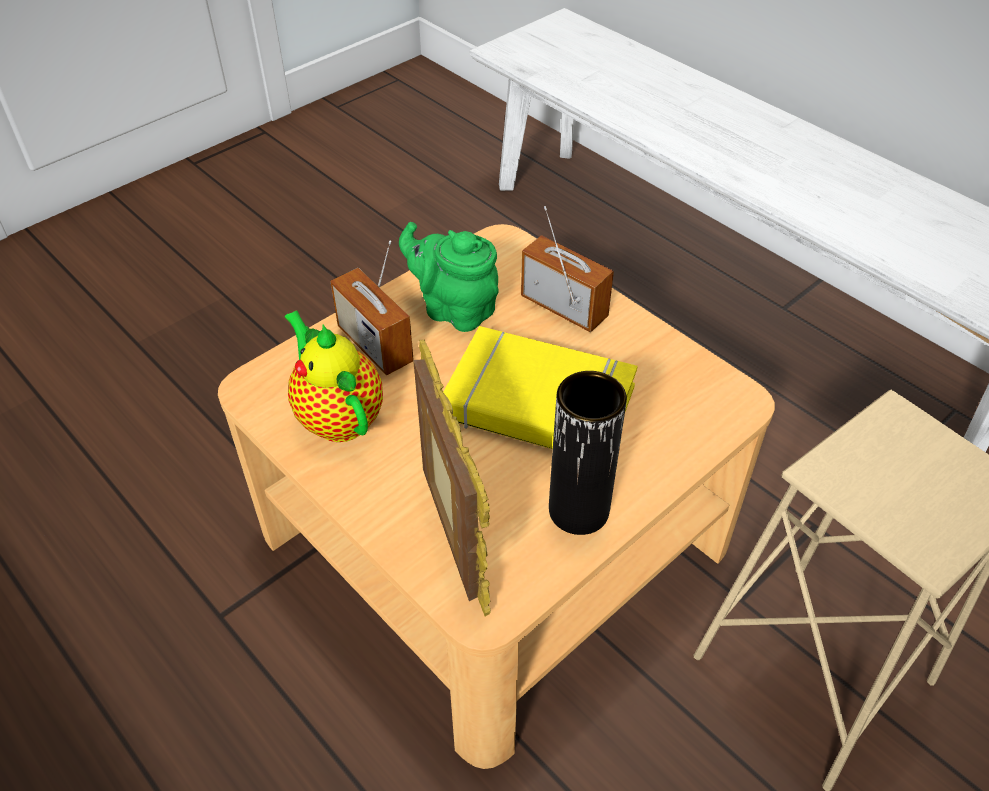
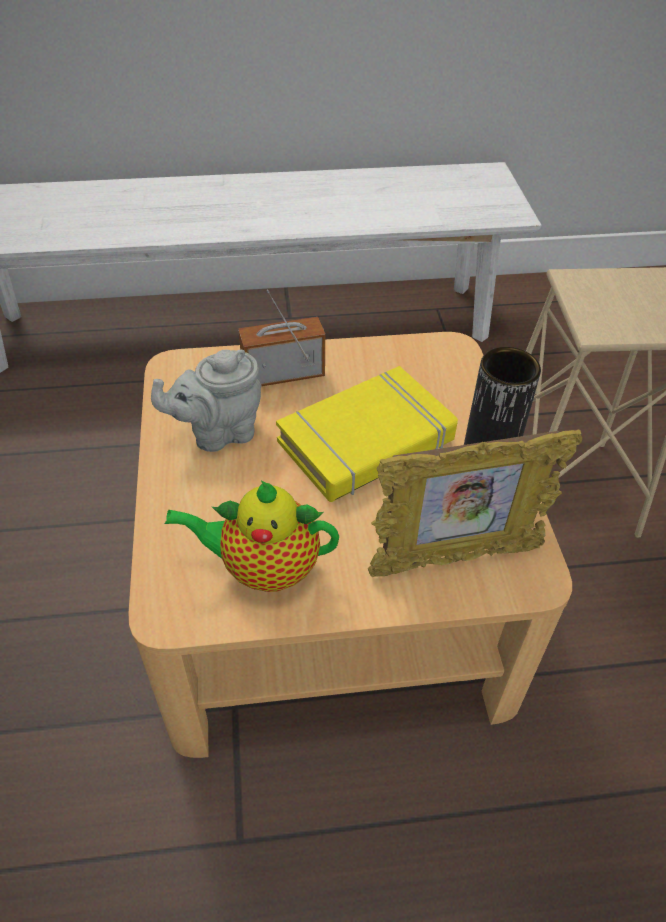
camera: 55 degrees left, 0 degrees up
(375, 345) = (206, 501): radio -> none
(453, 537) = (454, 559): picture frame -> picture frame turned 150 degrees clockwise
(454, 309) = (219, 433): green teapot -> grey teapot

